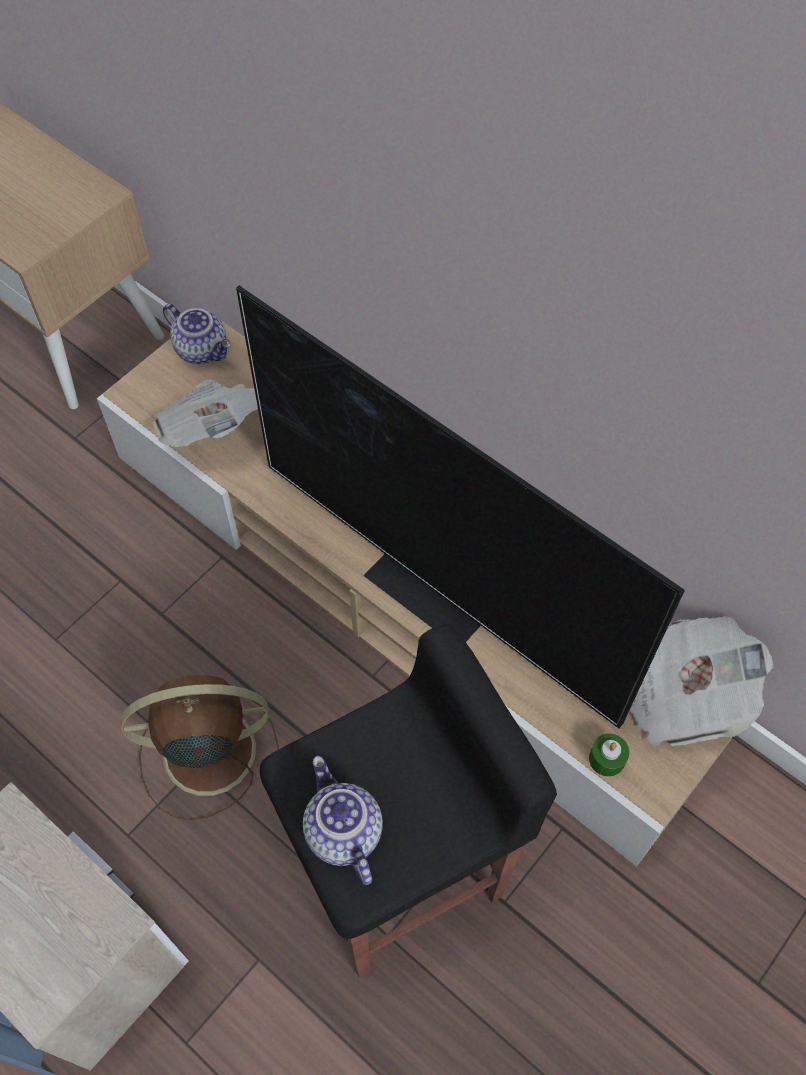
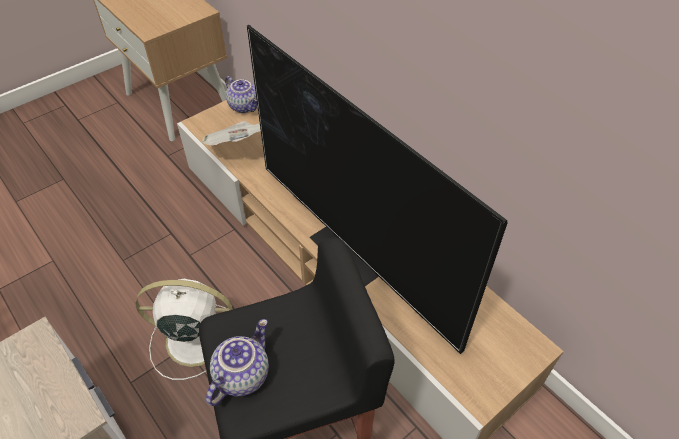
camera: 10 degrees right, 10 degrees down
(205, 751) = (193, 339): brown fan -> white fan
(341, 832) = (241, 374): teapot -> teapot turned 45 degrees clockwise
(607, 759) = (449, 373): green candle -> none
(681, 695) = (507, 340): newspaper -> none

